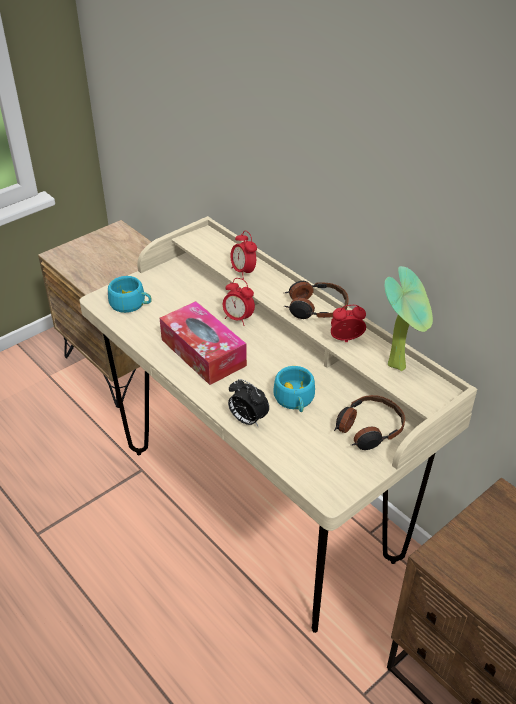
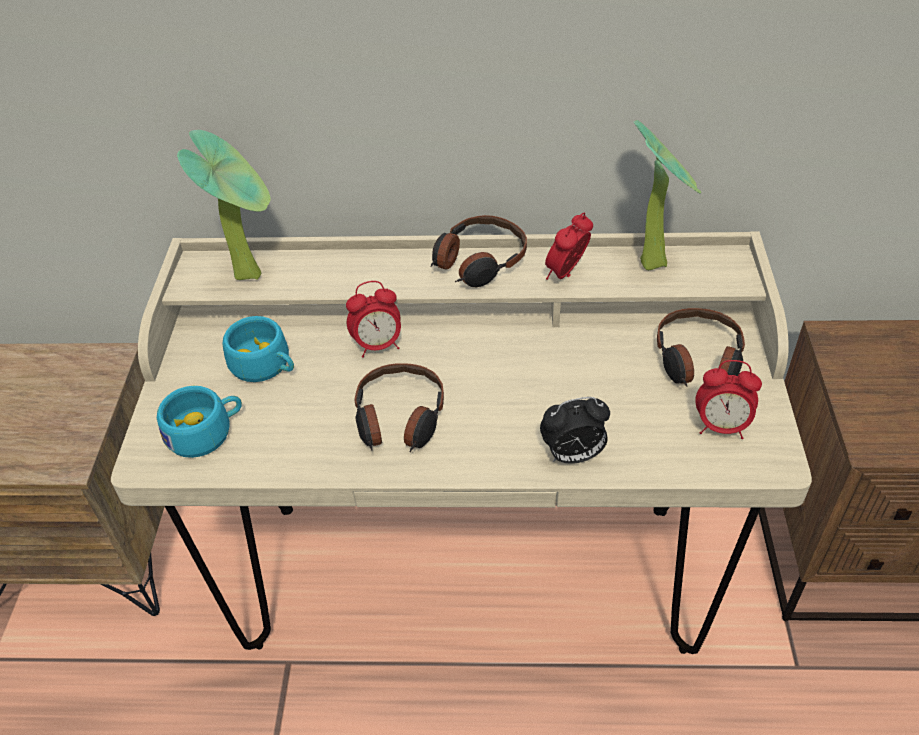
camera: 45 degrees left, 5 degrees up
(203, 352) = (399, 419): tissue box -> headphones
(218, 250) = (252, 272): none -> potted plant
(243, 272) = (328, 278): alarm clock -> alarm clock (721, 427)
(295, 401) = (586, 390): turquoise cup -> turquoise cup (265, 366)

